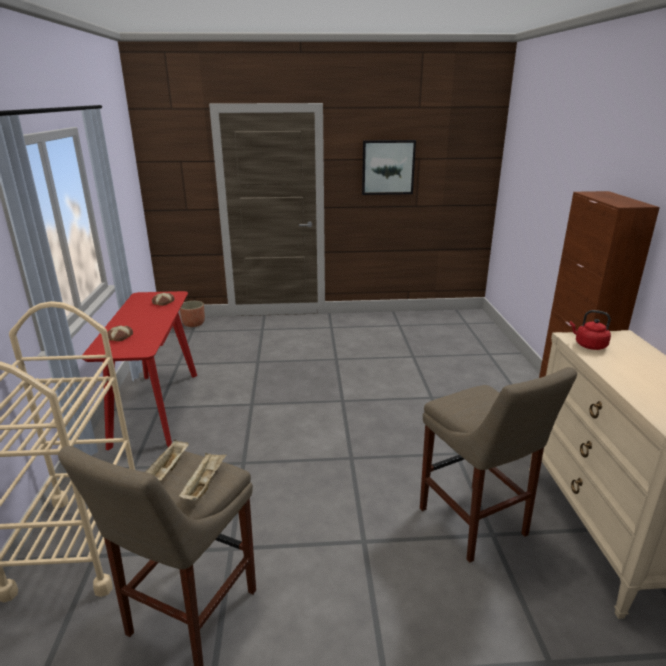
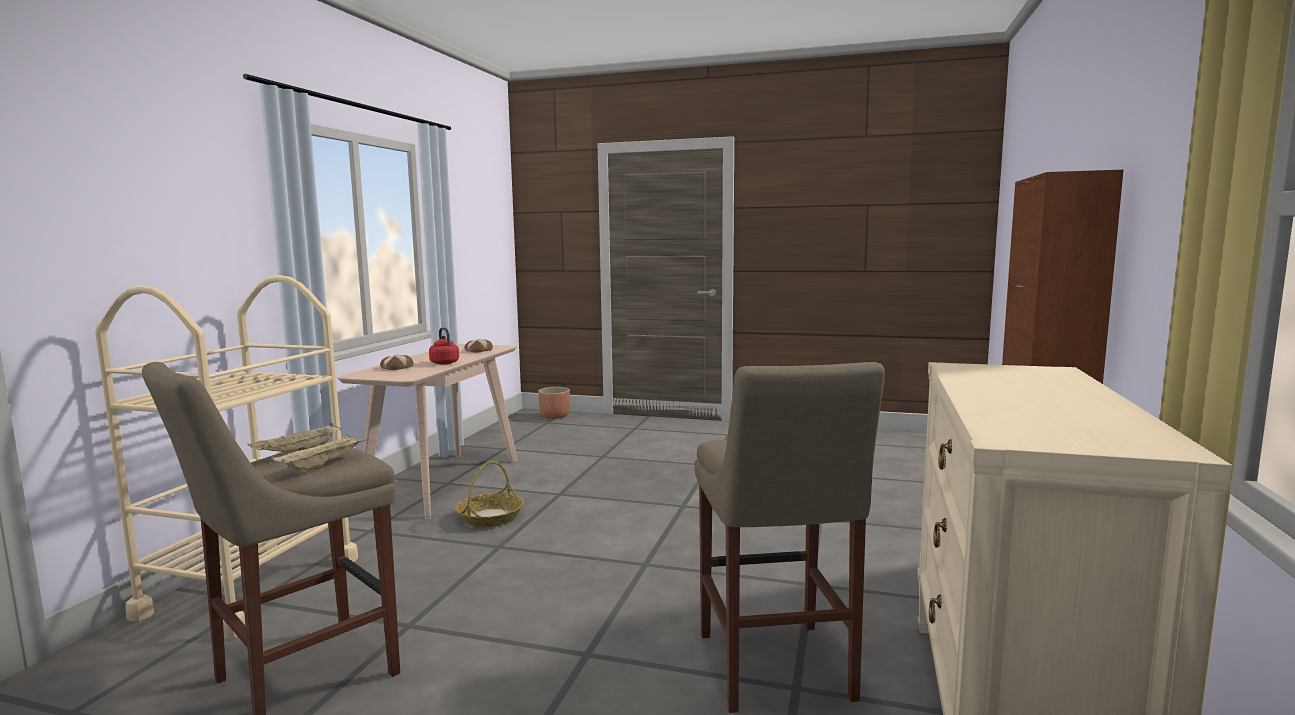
camera: 20 degrees right, 15 degrees down
(156, 407) = (444, 483): red console table -> beige console table
(217, 436) = (490, 517): none -> basket
(388, 167) = (822, 217): picture -> none
(588, 345) = (972, 372): red kettle -> red kettle (444, 363)

